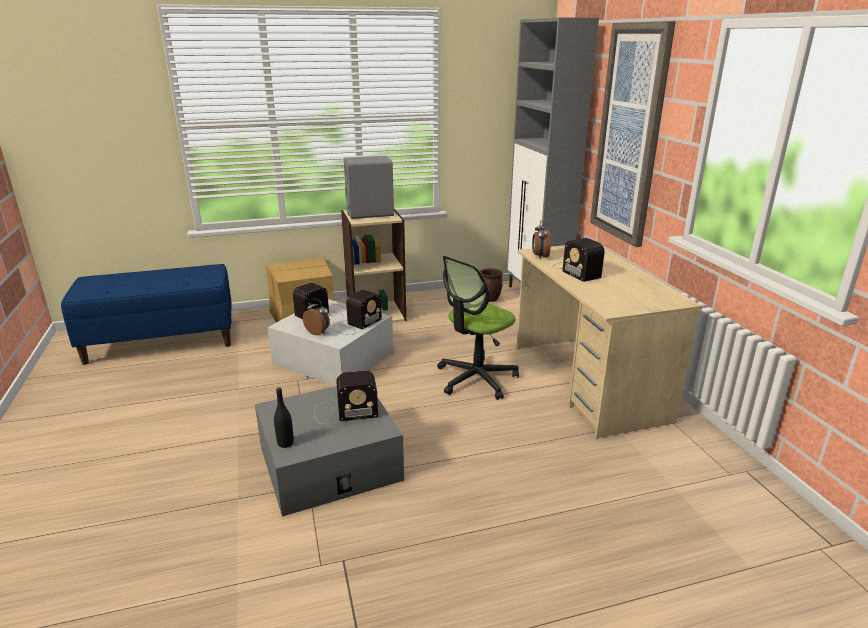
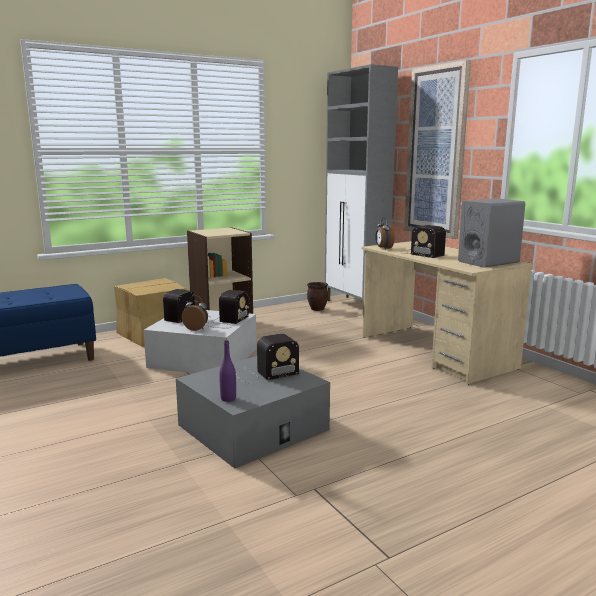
camera: 15 degrees left, 10 degrees down
(285, 443) = (228, 398): black bottle -> purple bottle
(370, 213) = (217, 231): grey speaker -> grey speaker (488, 262)
(476, 379) = (343, 359): office chair -> none

